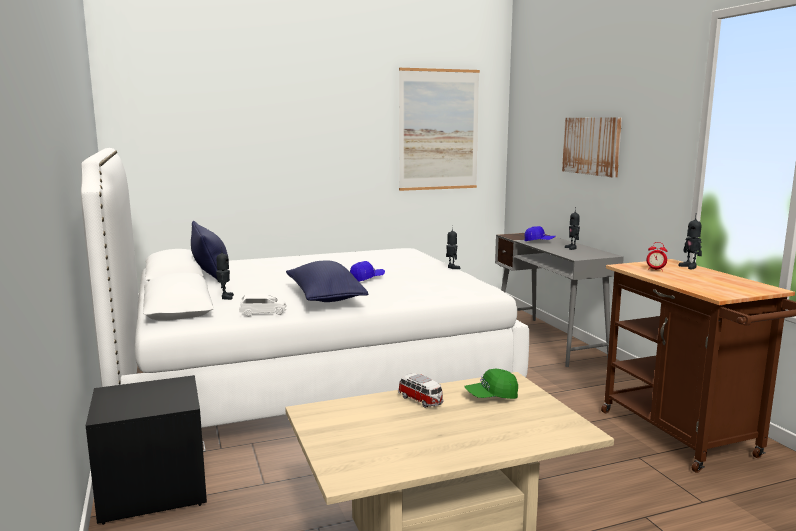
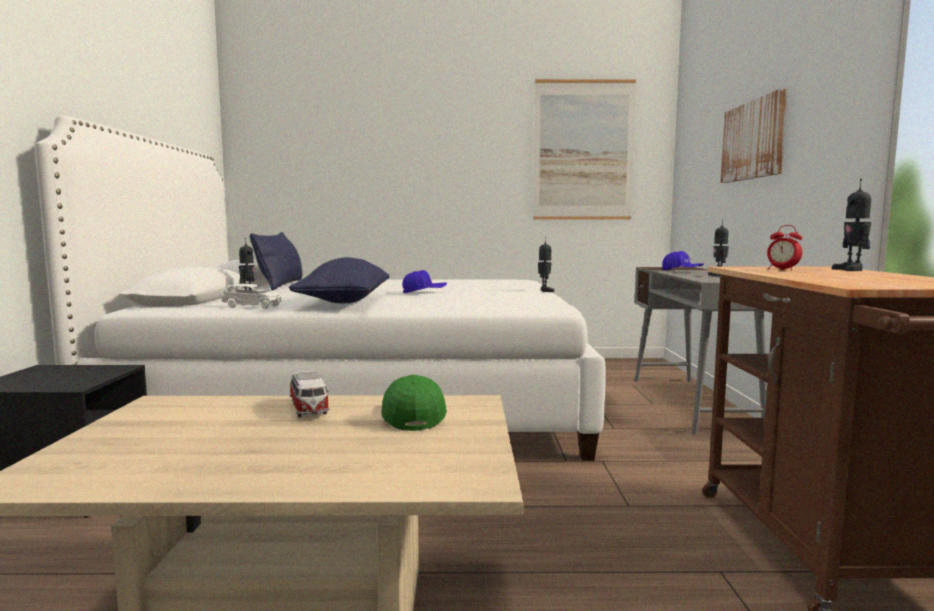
camera: 20 degrees right, 5 degrees down
(491, 396) = (413, 417): green cap -> green cap turned 75 degrees clockwise

